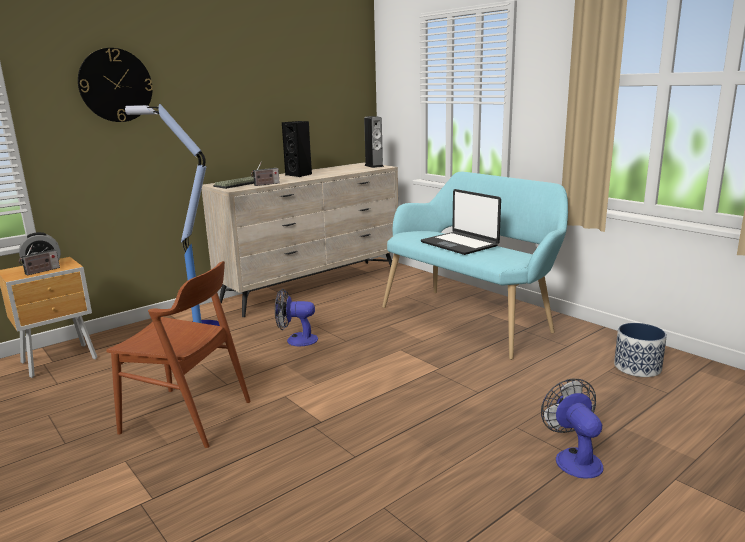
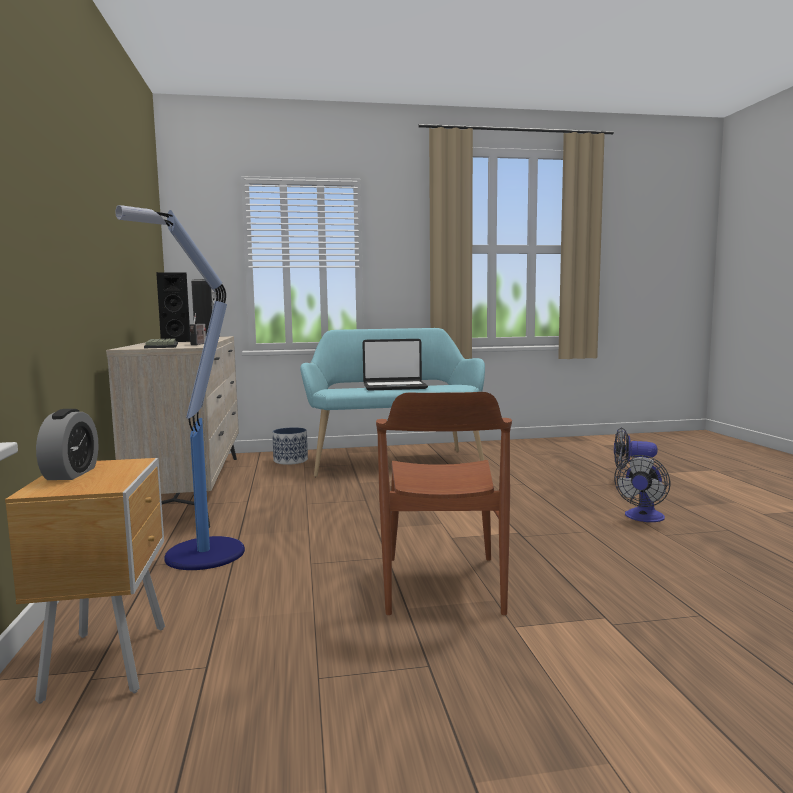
camera: 60 degrees left, 10 degrees down
(41, 271) = (116, 474): radio -> none
(115, 85) = (42, 173): wall clock -> none
(187, 416) = (442, 584): brown chair -> brown chair turned 135 degrees clockwise
(296, 340) = (327, 515): fan -> fan (643, 518)
(637, 367) = (534, 449): planter -> planter (291, 460)

